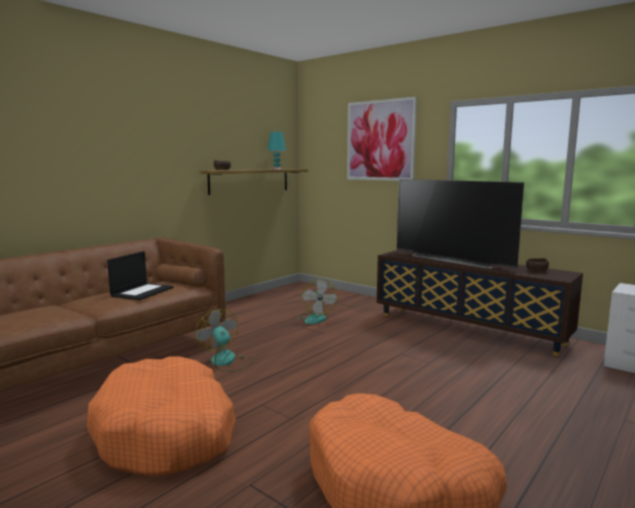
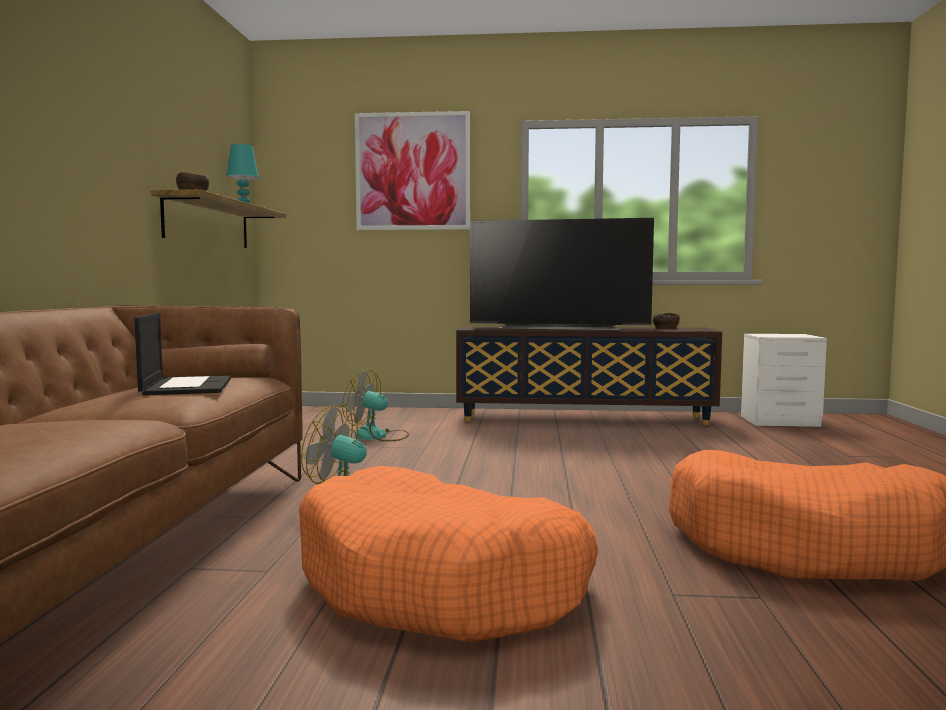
camera: 35 degrees left, 5 degrees down
(314, 318) = (378, 436): fan -> fan turned 150 degrees clockwise

